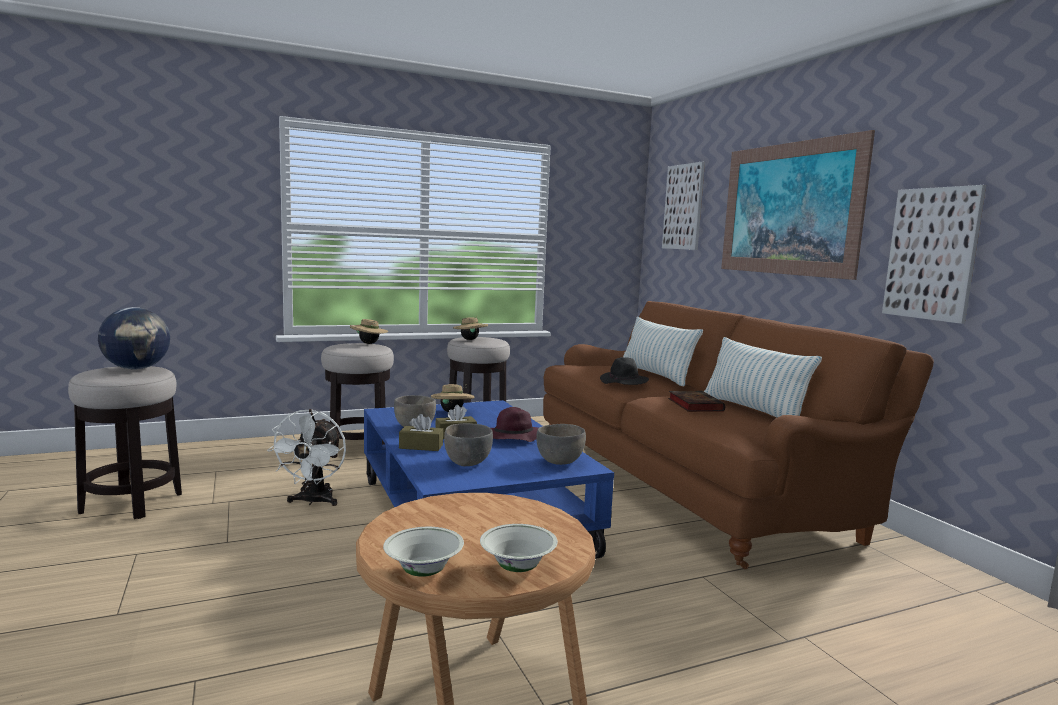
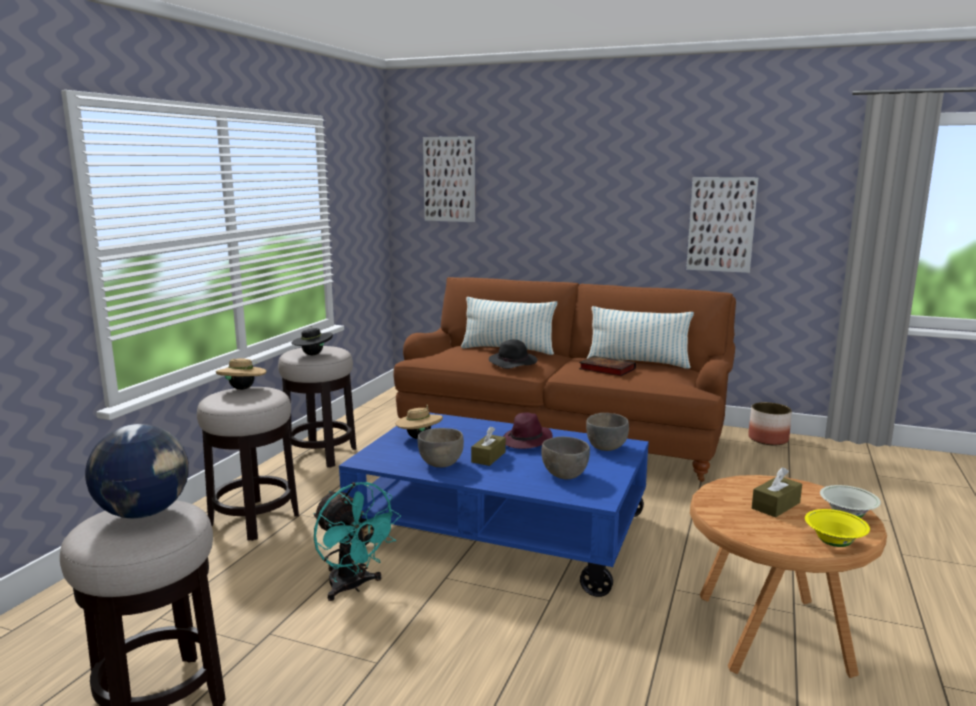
camera: 45 degrees left, 5 degrees up
(313, 501) = (353, 587): white fan -> turquoise fan
(421, 446) = (497, 477): brown tissue box -> brown tissue box (775, 505)
(423, 572) = (834, 543): white bowl -> yellow bowl
(470, 339) = (313, 354): beige hat -> black hat
(788, 209) = (585, 187): picture -> none
(950, 575) = (768, 439): none -> planter

